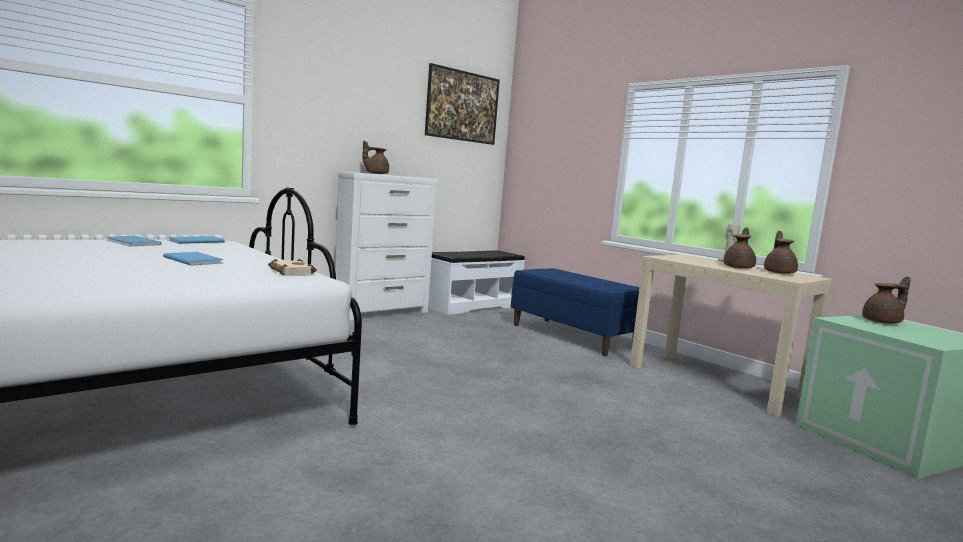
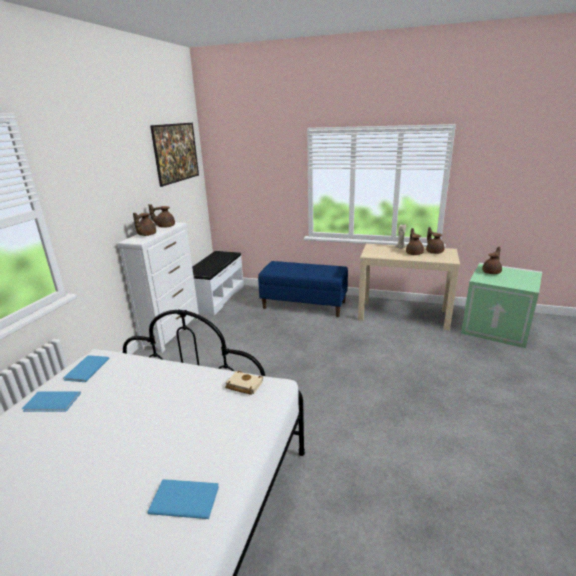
camera: 30 degrees left, 15 degrees up
(194, 260) = (158, 406): blue book -> blue book (183, 498)
(409, 176) = (165, 226): none -> brown teapot

